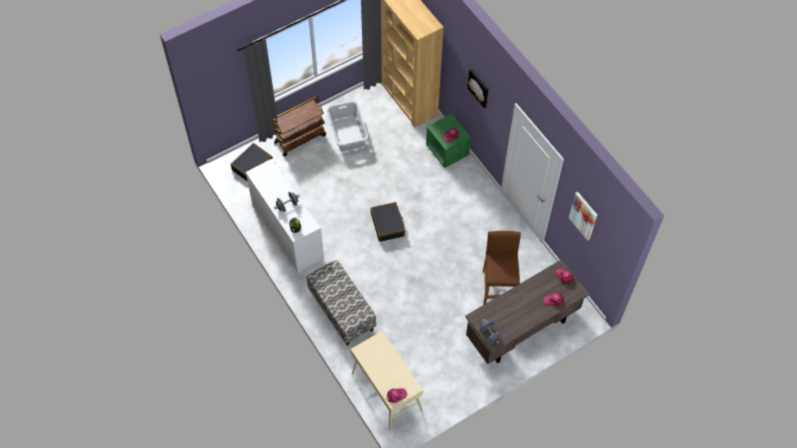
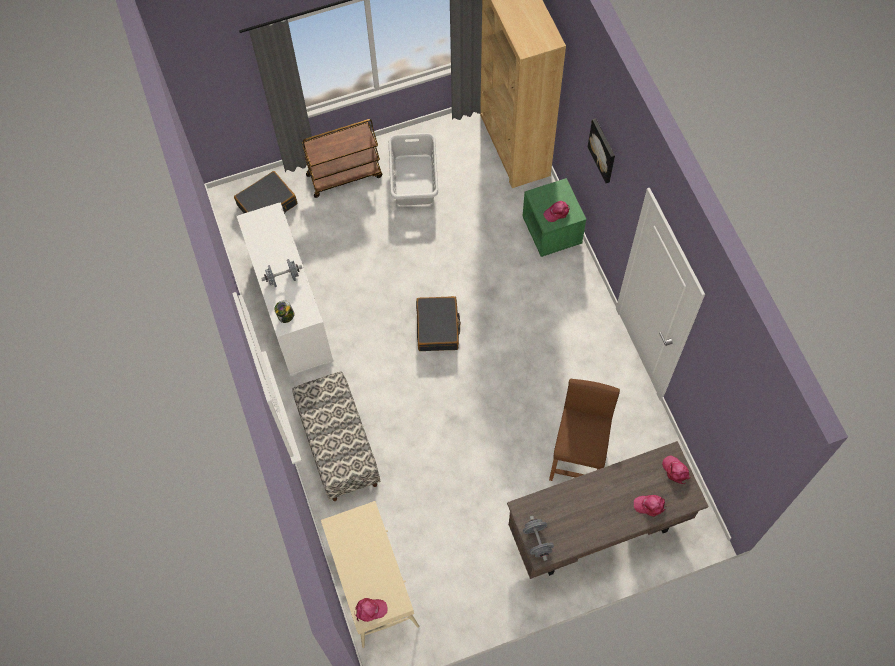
camera: 15 degrees right, 5 degrees up
(583, 215) = (721, 388): picture -> none

